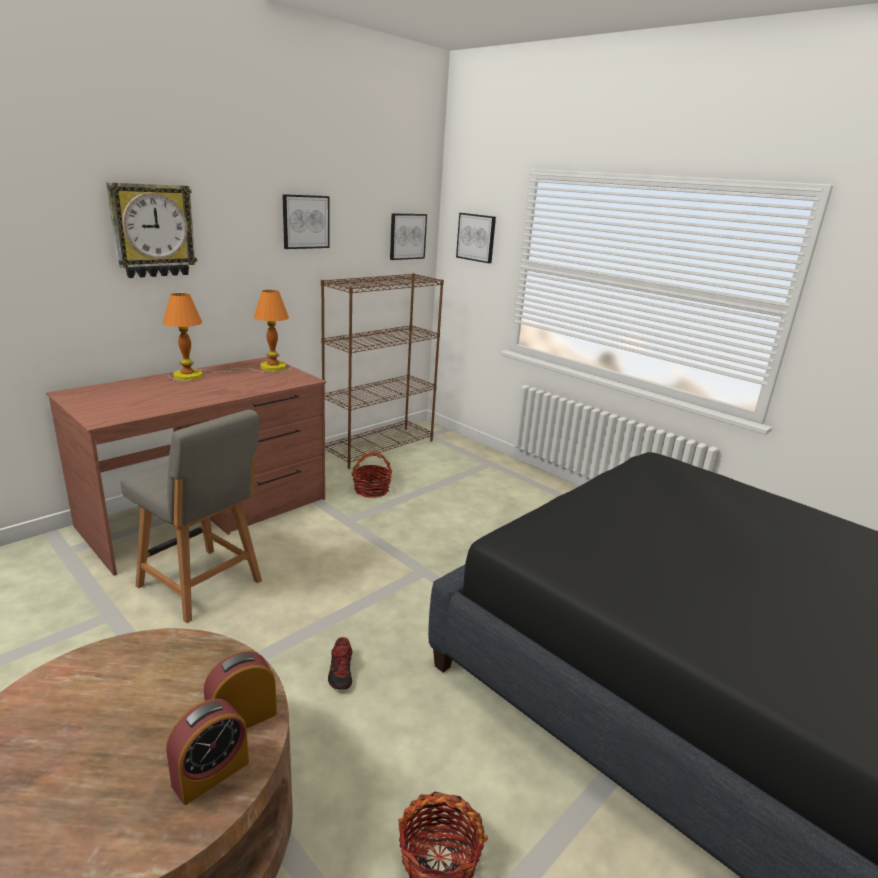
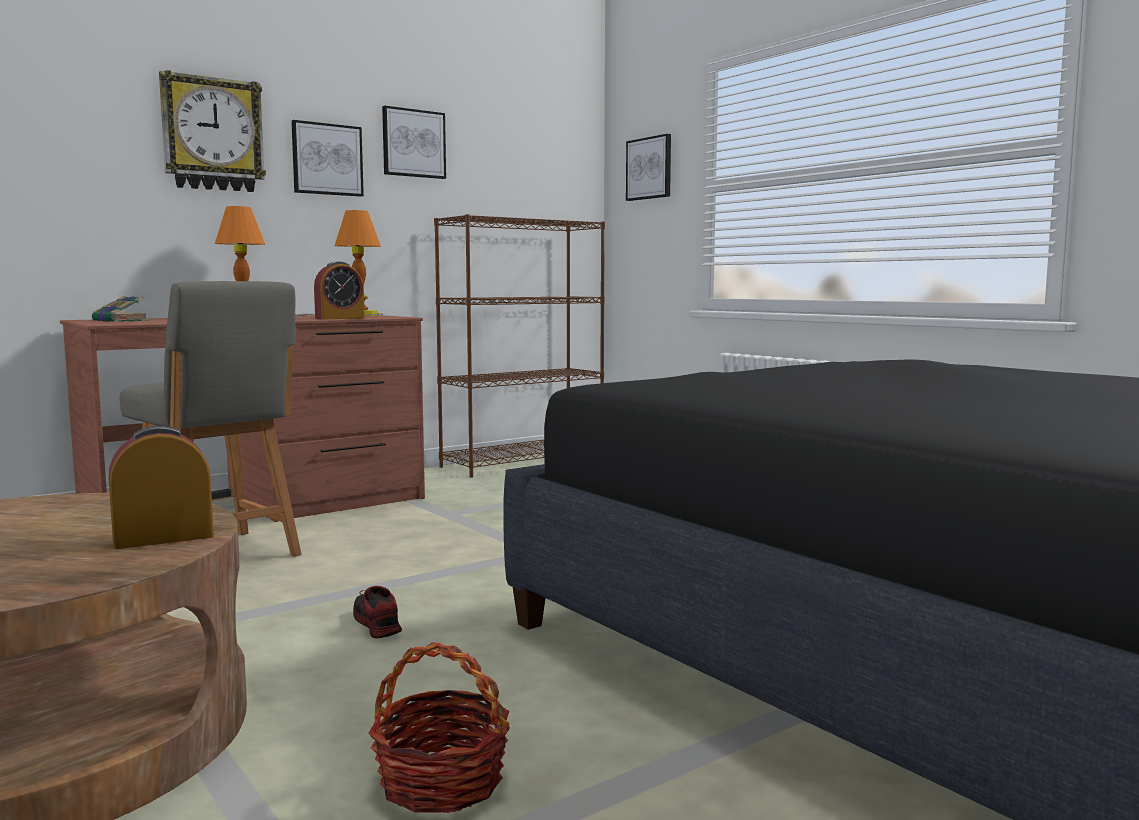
camera: 10 degrees right, 15 degrees down
(102, 402) = (121, 321): none -> book
(211, 773) = (90, 565): alarm clock -> alarm clock (340, 318)
(341, 671) = (376, 625): shoe -> shoe turned 150 degrees clockwise
(371, 490) = (495, 492): basket -> none
(407, 236) = (558, 176): picture -> picture (327, 159)

